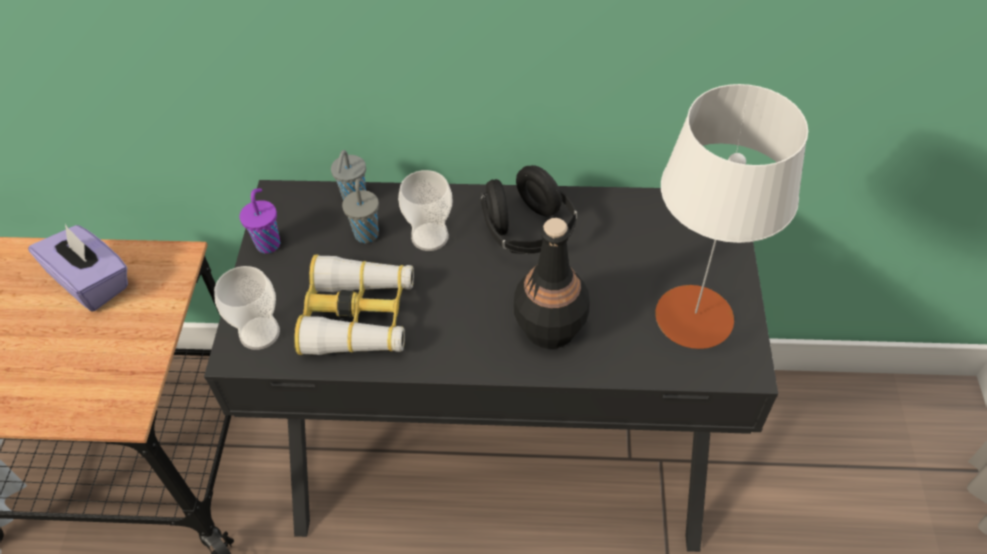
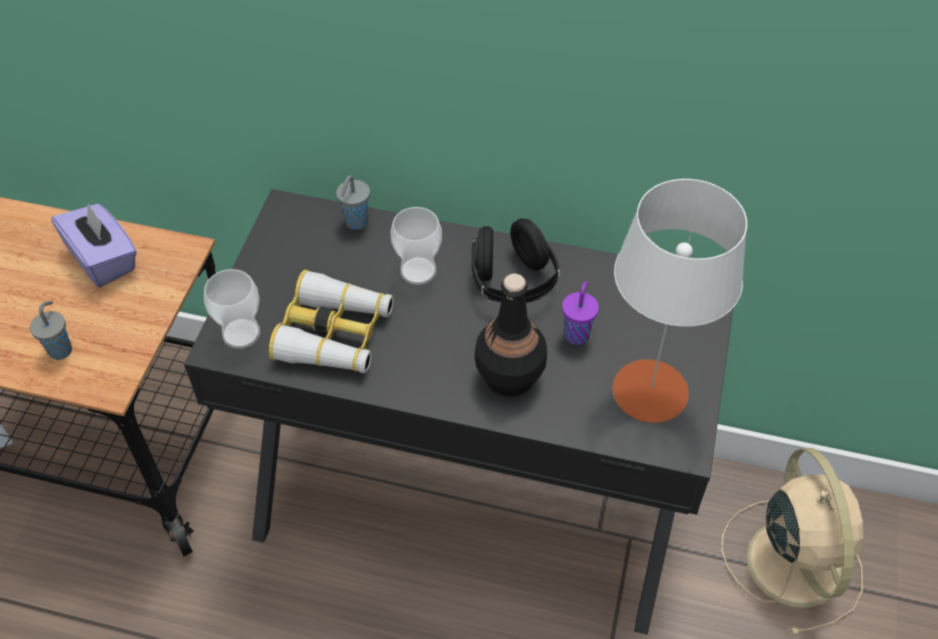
camera: 10 degrees right, 0 degrees up
(268, 243) = (267, 251): purple cup -> purple cup (577, 334)
(366, 233) = (360, 257): grey cup -> grey cup (61, 349)
(813, 450) = (792, 558): none -> beige fan

